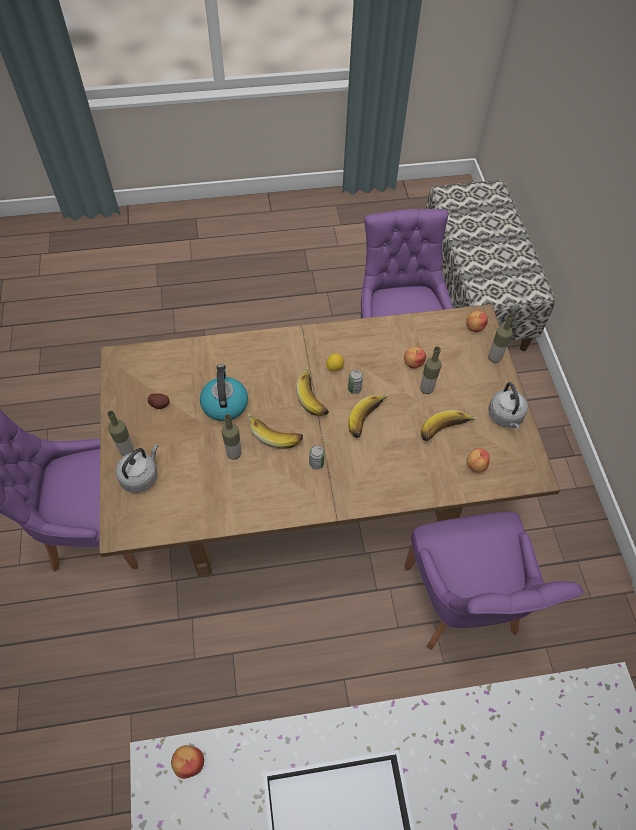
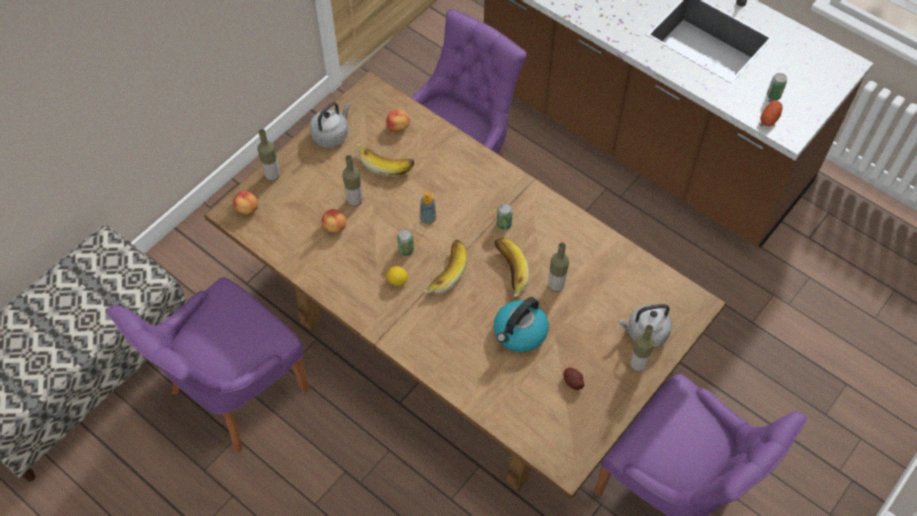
camera: 130 degrees left, 0 degrees up
(189, 762) = (769, 118): apple -> potato
(208, 801) = (773, 96): none -> can
(368, 420) = (428, 219): banana -> soap dispenser

